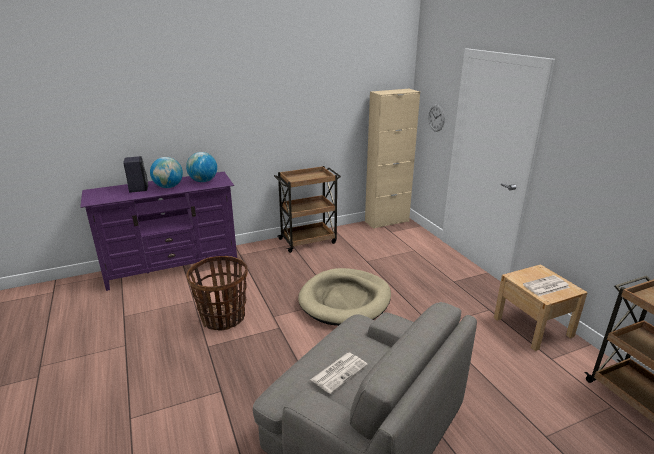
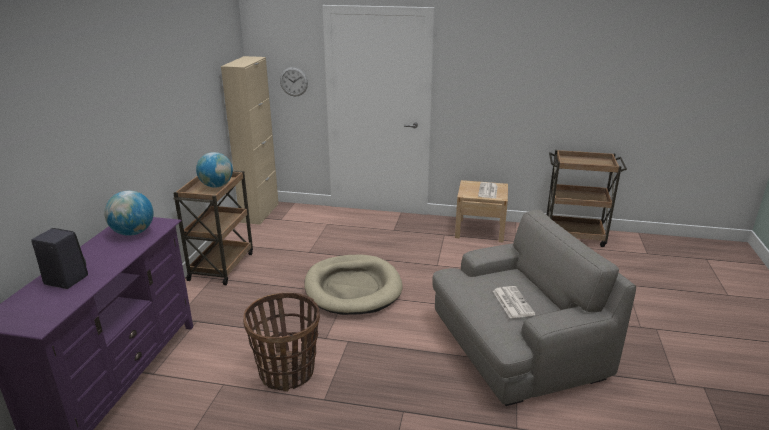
camera: 55 degrees left, 0 degrees up
(168, 187) = (106, 258): globe -> globe (216, 186)

